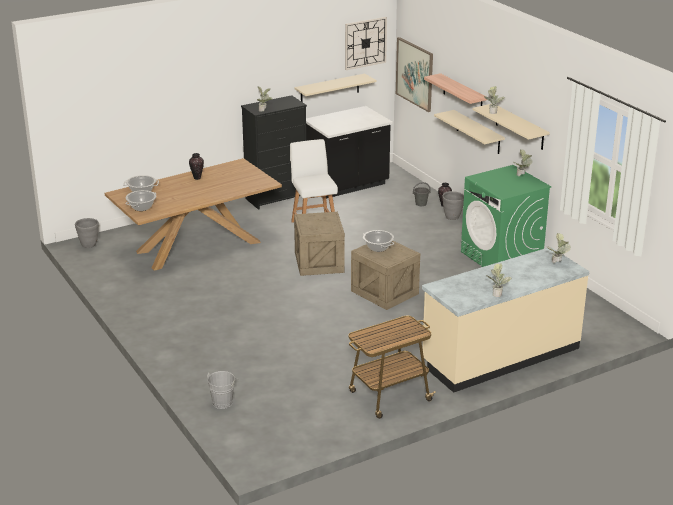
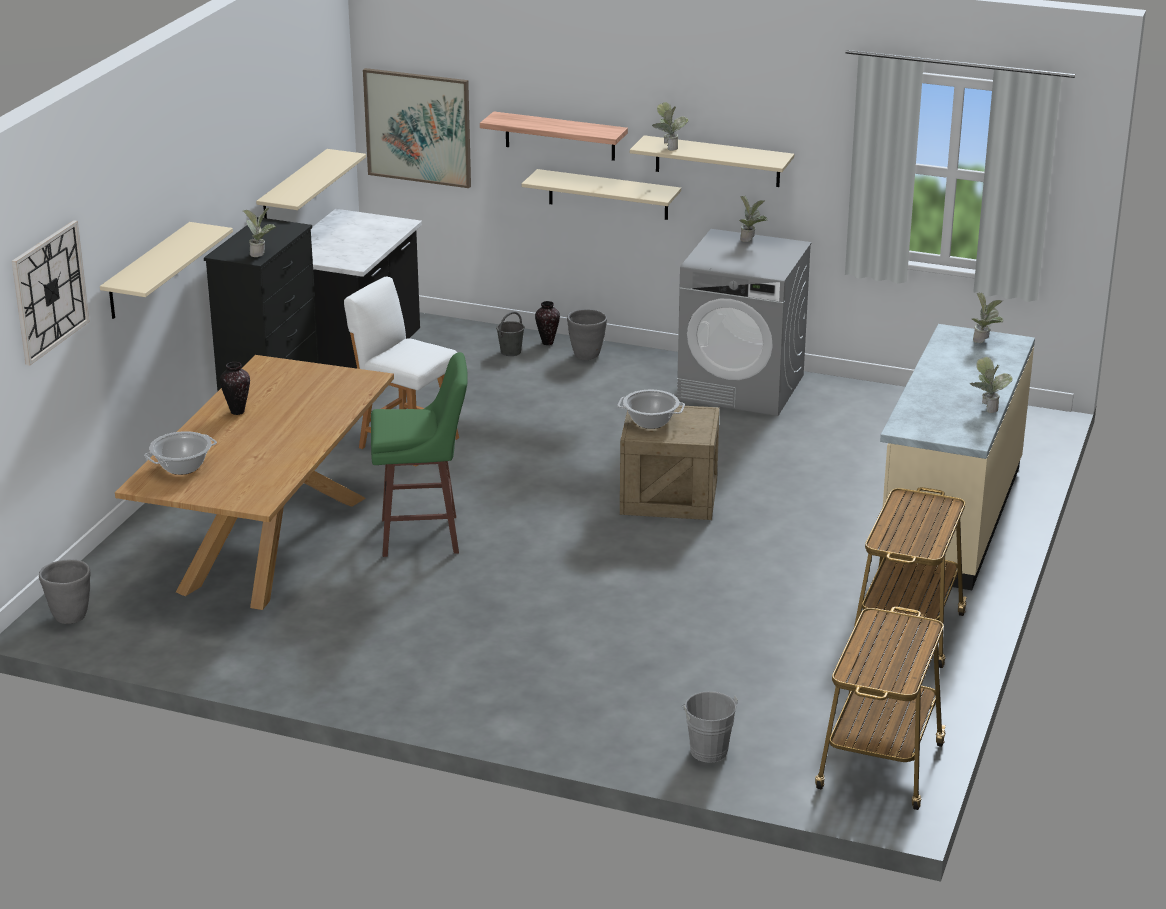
camera: 40 degrees left, 0 degrees up
(141, 207) = (231, 491): cooking pot -> none
(195, 102) = (147, 271): none -> beige shelf
(257, 267) = (423, 536): none -> green stool
(278, 445) = (879, 768): none -> cart
(319, 262) = (504, 492): crate -> none
(365, 43) = (323, 91): wall clock -> wall clock (49, 291)
(501, 257) = (742, 387): green washing machine -> grey washing machine

